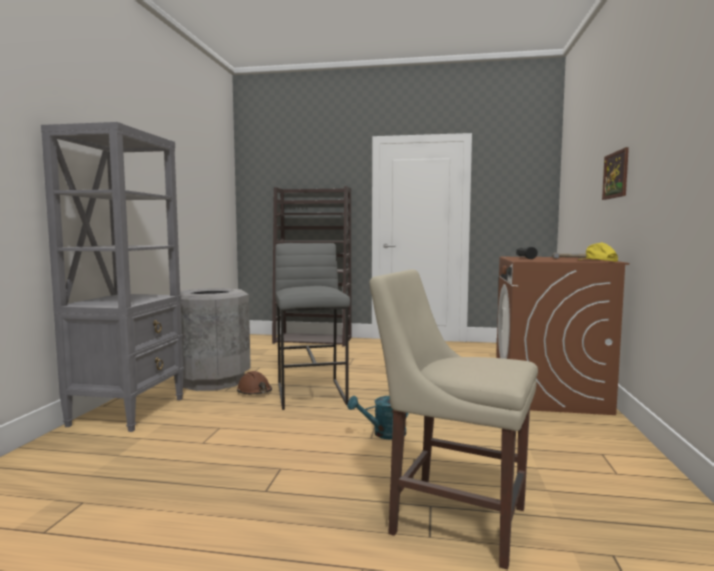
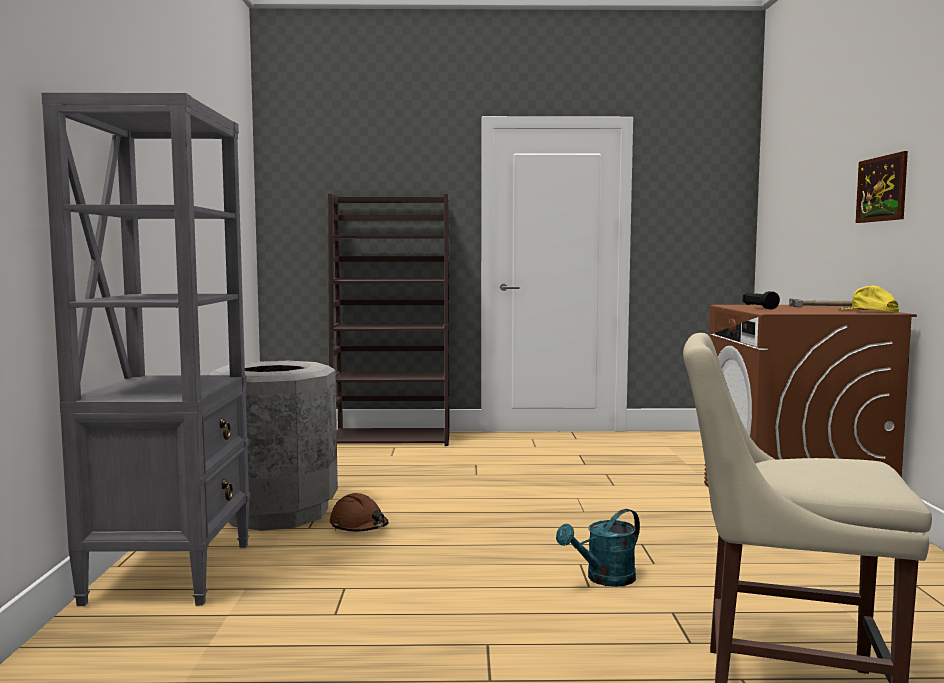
camera: 10 degrees left, 0 degrees up
(312, 394) = (452, 524): grey stool -> none

